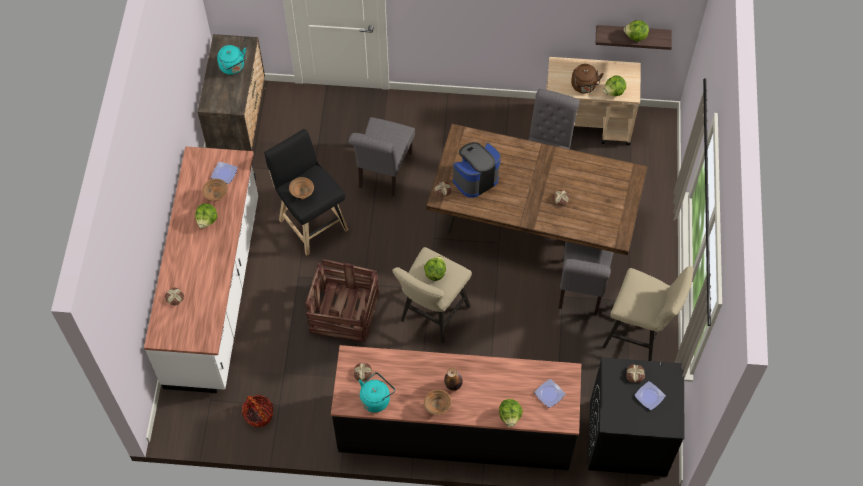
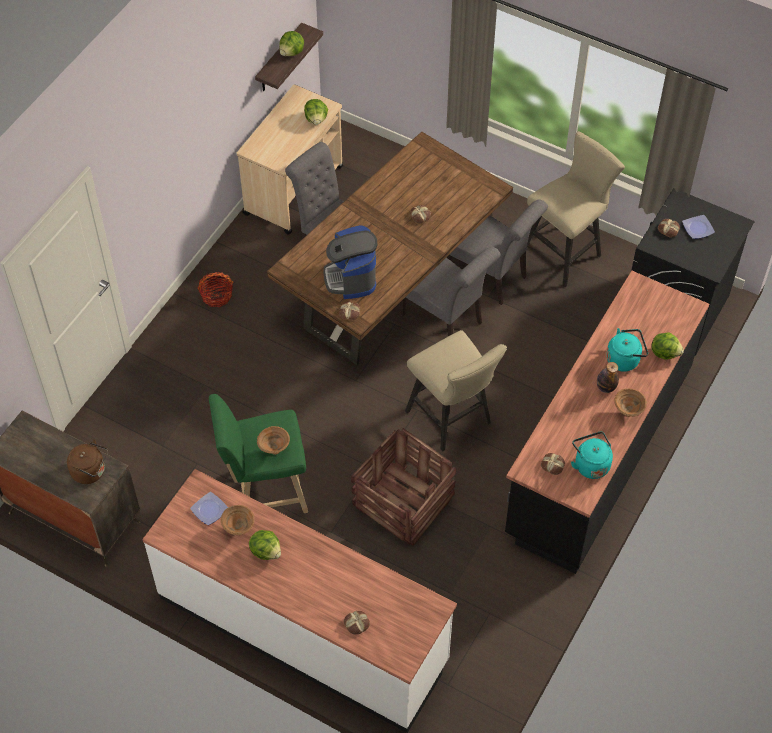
camera: 65 degrees left, 5 degrees down
(233, 67) = (50, 452): turquoise kettle -> turquoise kettle (624, 359)
(258, 415) = (491, 639): basket -> basket (216, 295)
(311, 222) = (265, 491): black stool -> green stool
(383, 173) = (242, 395): grey chair -> grey chair (445, 321)
(435, 273) = (450, 360): lettuce -> none
(548, 394) = (654, 310): plate -> none
(584, 86) = (294, 140): brown kettle -> brown kettle (91, 471)

